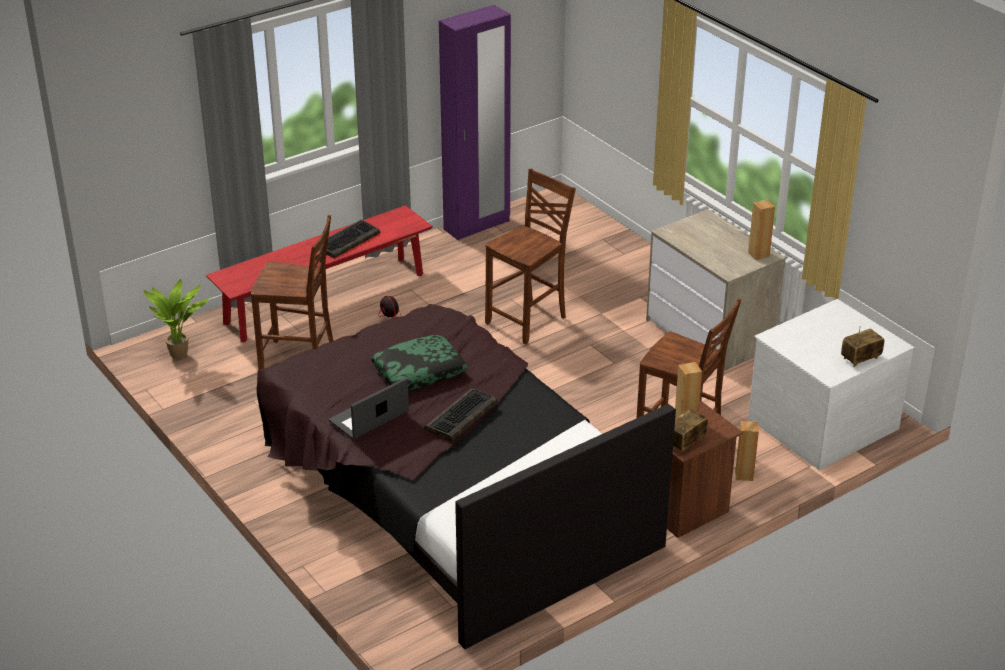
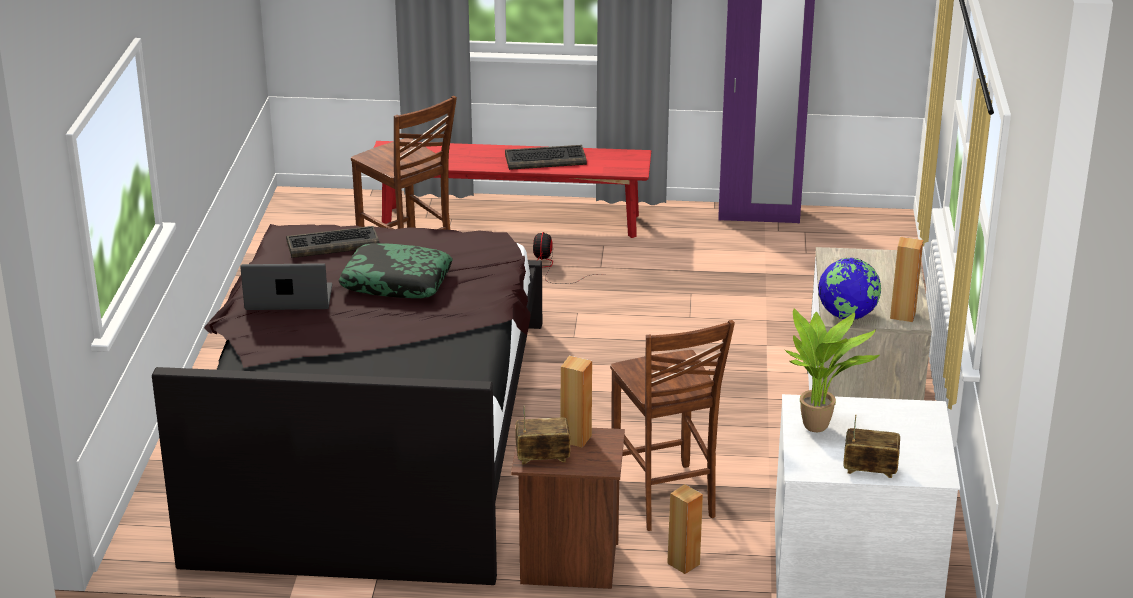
camera: 40 degrees right, 5 degrees down
(181, 355) = (317, 217): potted plant -> potted plant (820, 427)
(461, 417) = (369, 335): keyboard -> keyboard (332, 244)
(528, 320) = (678, 320): brown chair -> none
(732, 268) = (847, 315): none -> globe

